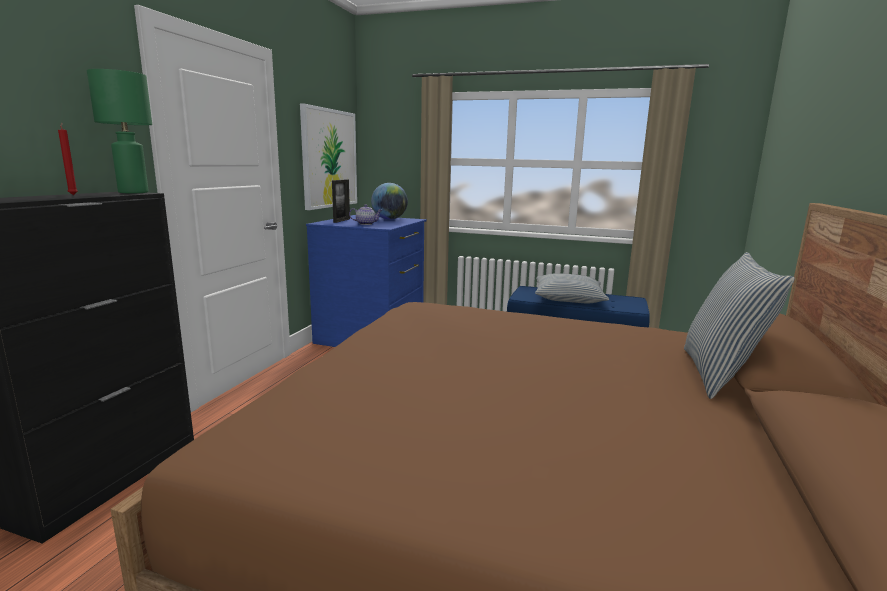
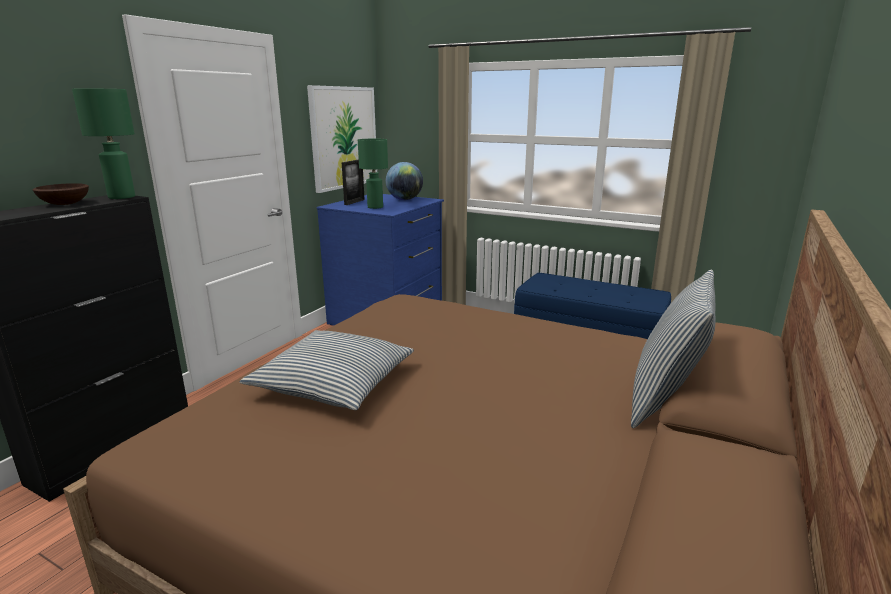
camera: 10 degrees right, 5 degrees up
(73, 195) = (66, 203): red candle -> brown bowl
(366, 224) = (375, 207): teapot -> green table lamp
(568, 298) = (582, 289): pillow -> pillow (334, 382)

